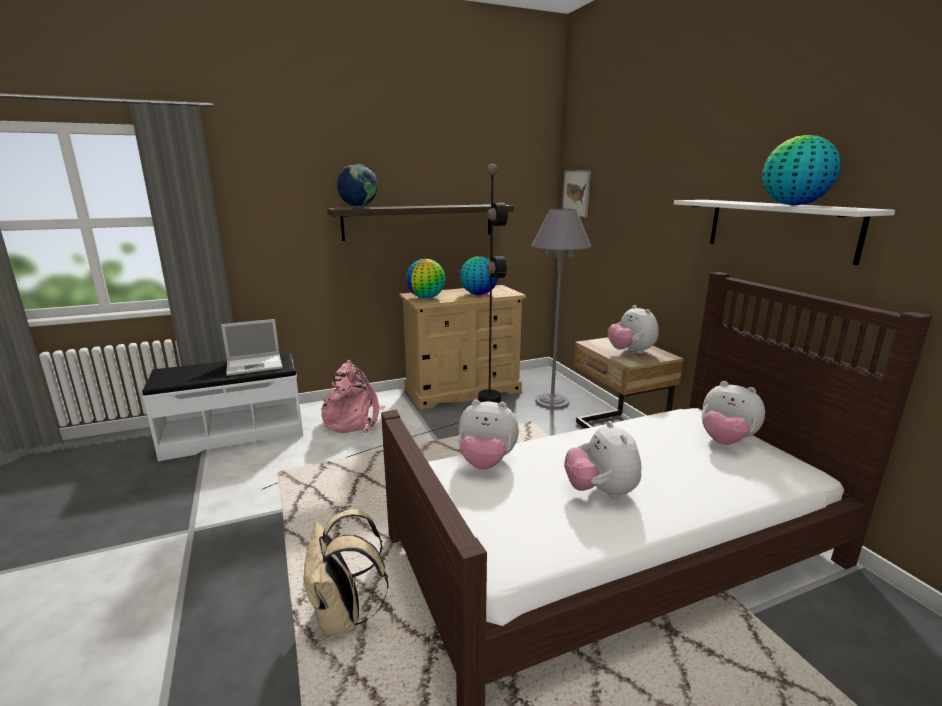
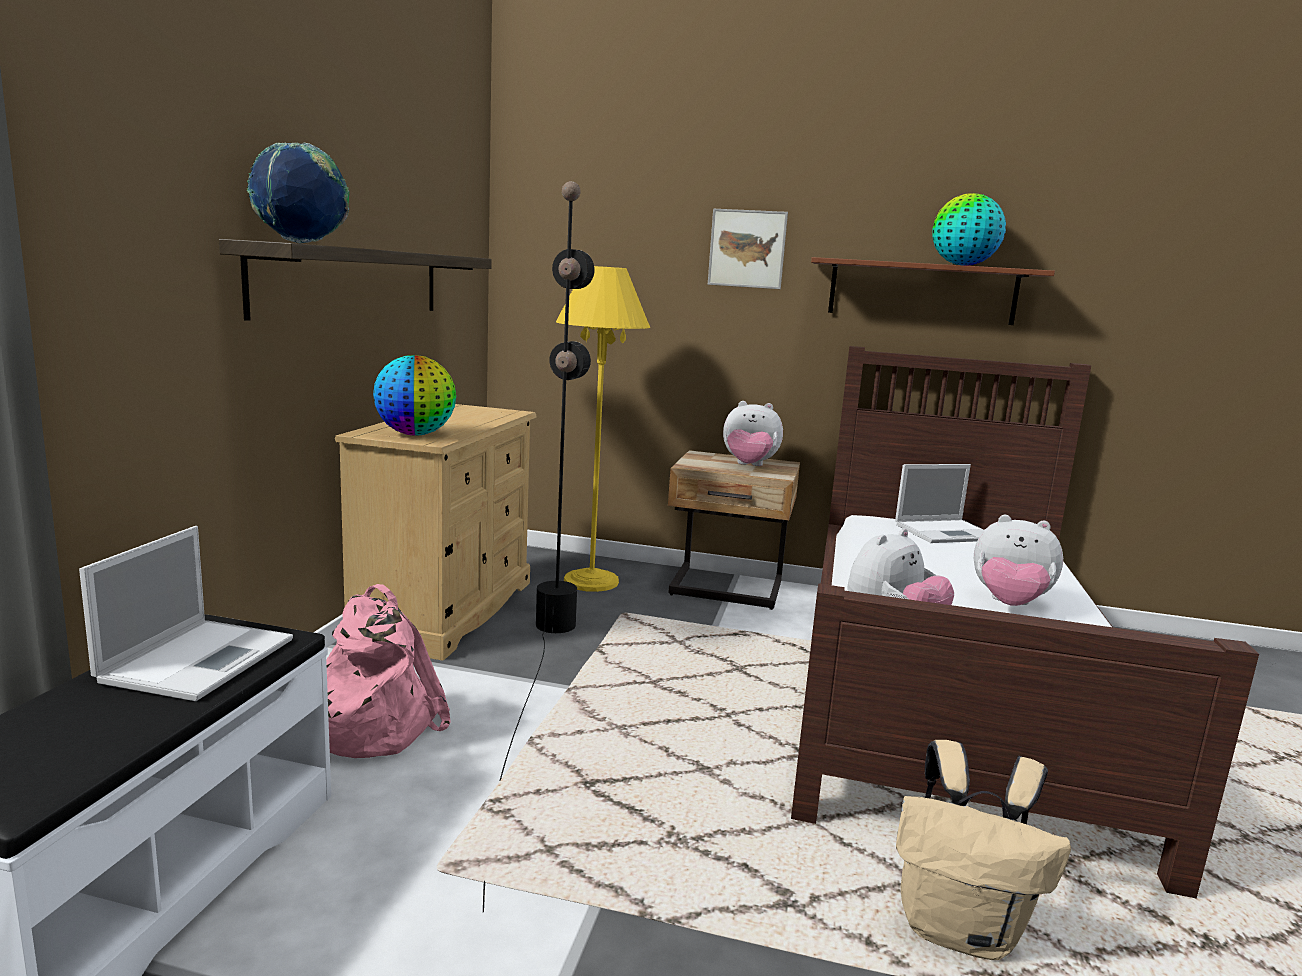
camera: 55 degrees left, 5 degrees down
(478, 294) = (474, 419): globe -> none
(552, 401) = (591, 581): grey floor lamp -> yellow floor lamp
(576, 193) = (545, 245): picture -> picture (747, 249)
(725, 441) = (947, 532): plush toy -> laptop
(779, 228) = (922, 292): white shelf -> brown shelf

